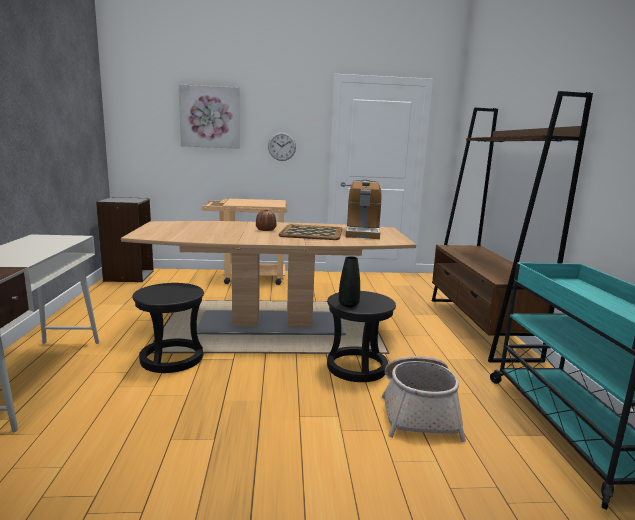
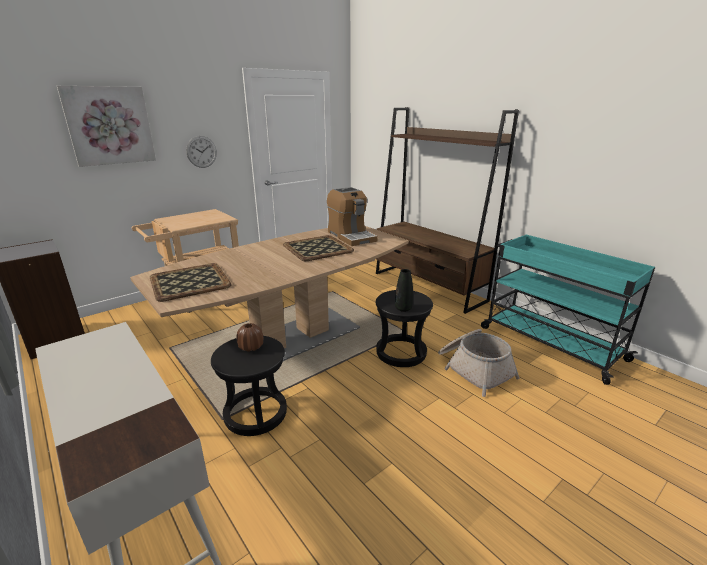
camera: 35 degrees left, 10 degrees up
(174, 229) = (189, 282): none -> tray
(266, 230) = (275, 256): brown vase -> brown vase (251, 347)

